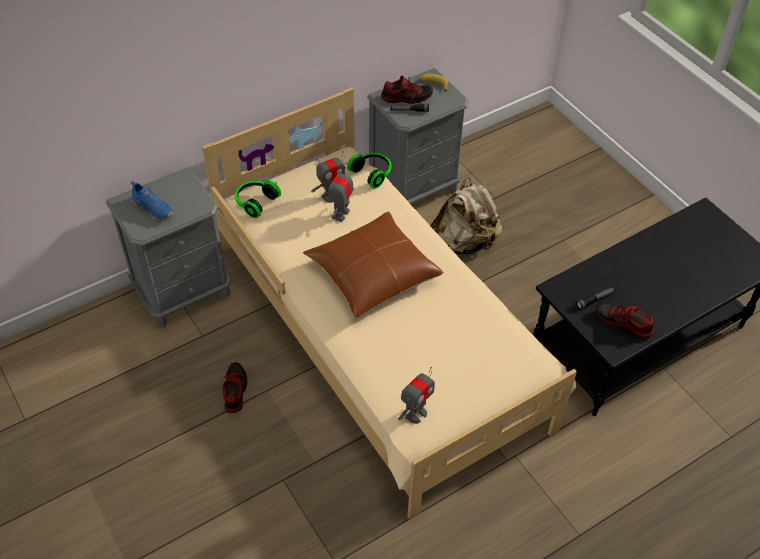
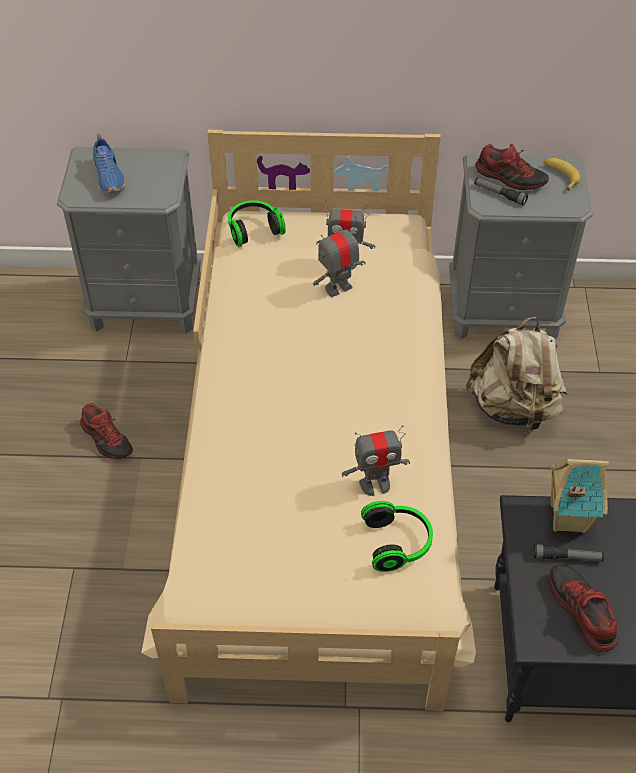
camera: 35 degrees right, 0 degrees up
(234, 390) = (107, 439): shoe -> shoe turned 105 degrees clockwise
(372, 173) = (417, 258): headphones -> headphones (398, 543)
(372, 274) = (314, 375): brown pillow -> none
(416, 414) = (218, 570): toy robot -> toy robot (375, 484)
(578, 279) = (567, 518): none -> toy house

